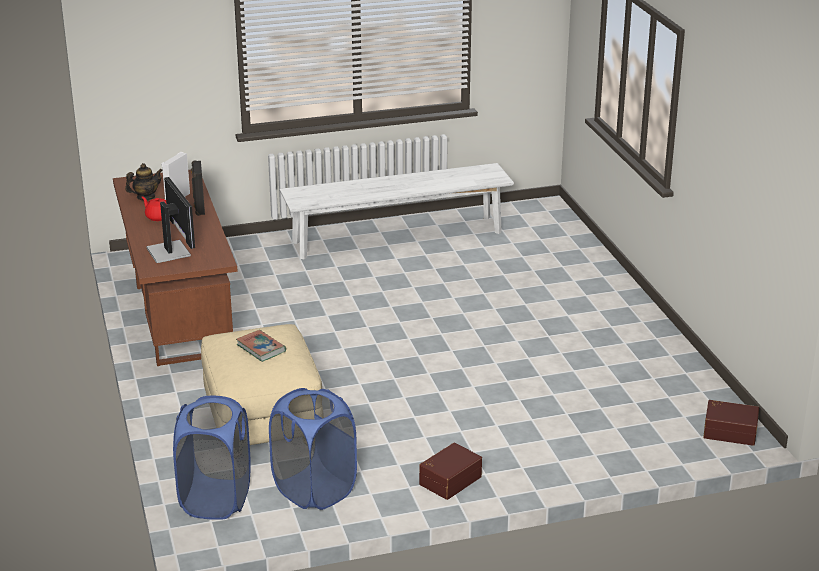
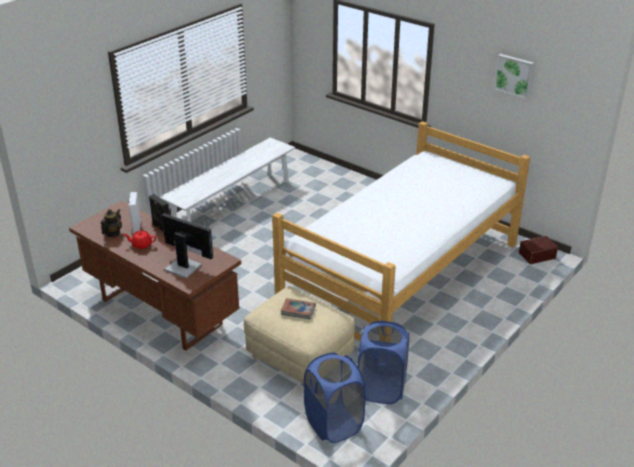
camera: 35 degrees left, 5 degrees up
(449, 480) = (443, 346): brown storage box -> none
(505, 385) = (403, 275): none -> bed
(746, 128) = (514, 75): none -> picture

